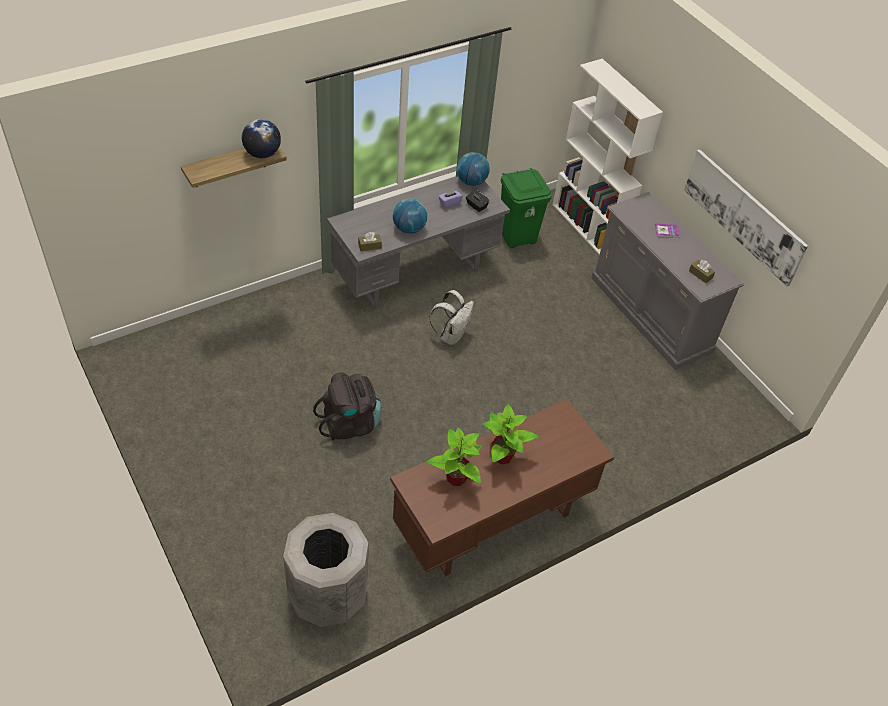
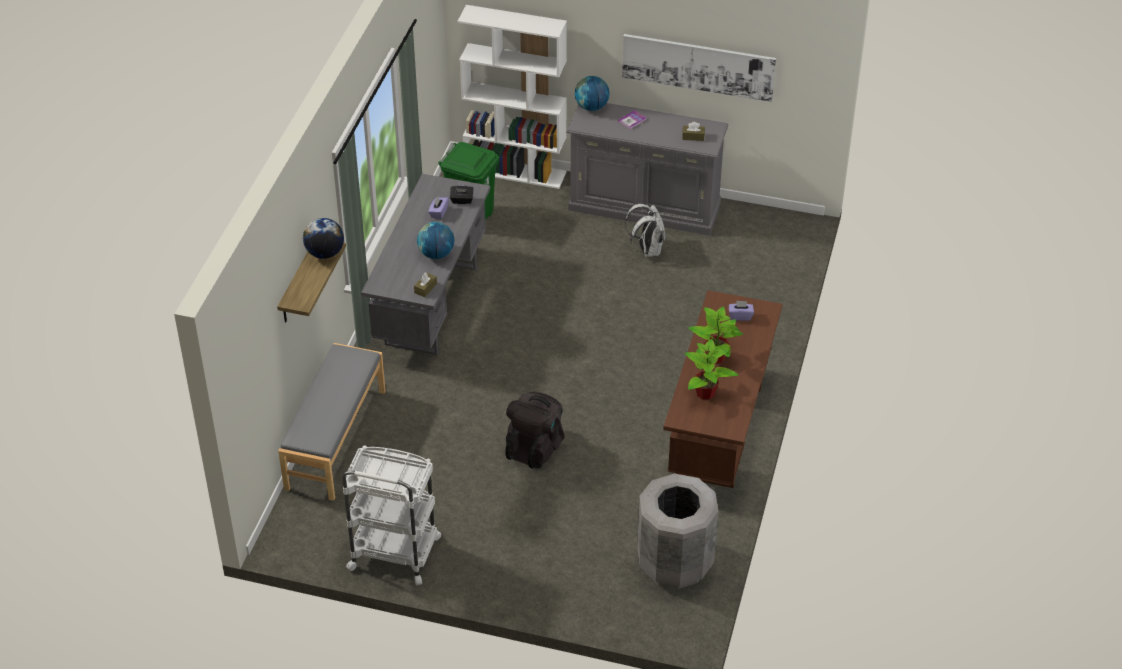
camera: 40 degrees left, 5 degrees down
(169, 419) = (395, 553): none -> white cart
(240, 314) = (335, 439): none -> grey bench
(451, 335) = (522, 330): white backpack -> white backpack (647, 250)
(471, 182) = (431, 184): globe -> globe (592, 107)
(565, 440) = (740, 316): none -> purple tissue box

